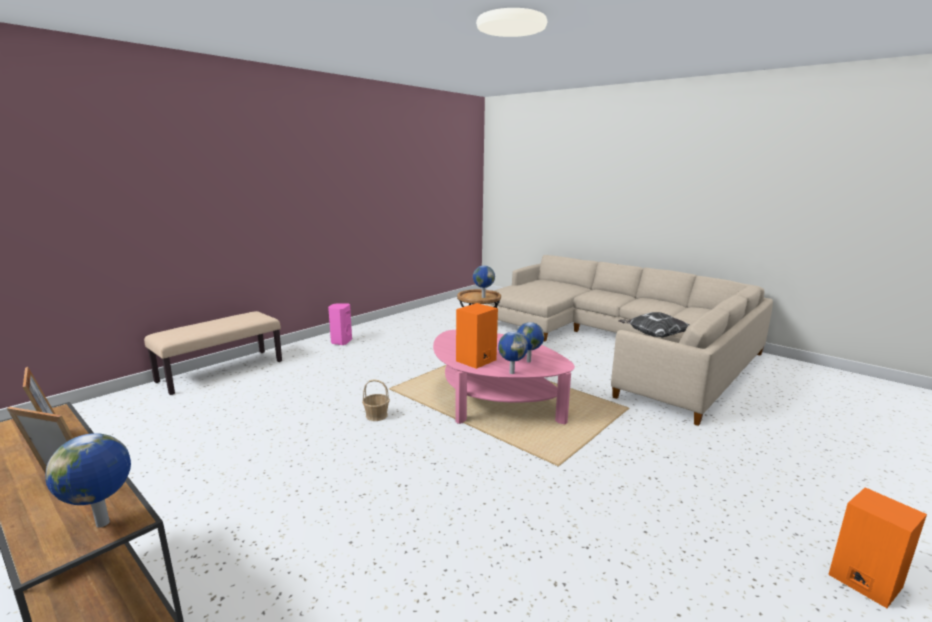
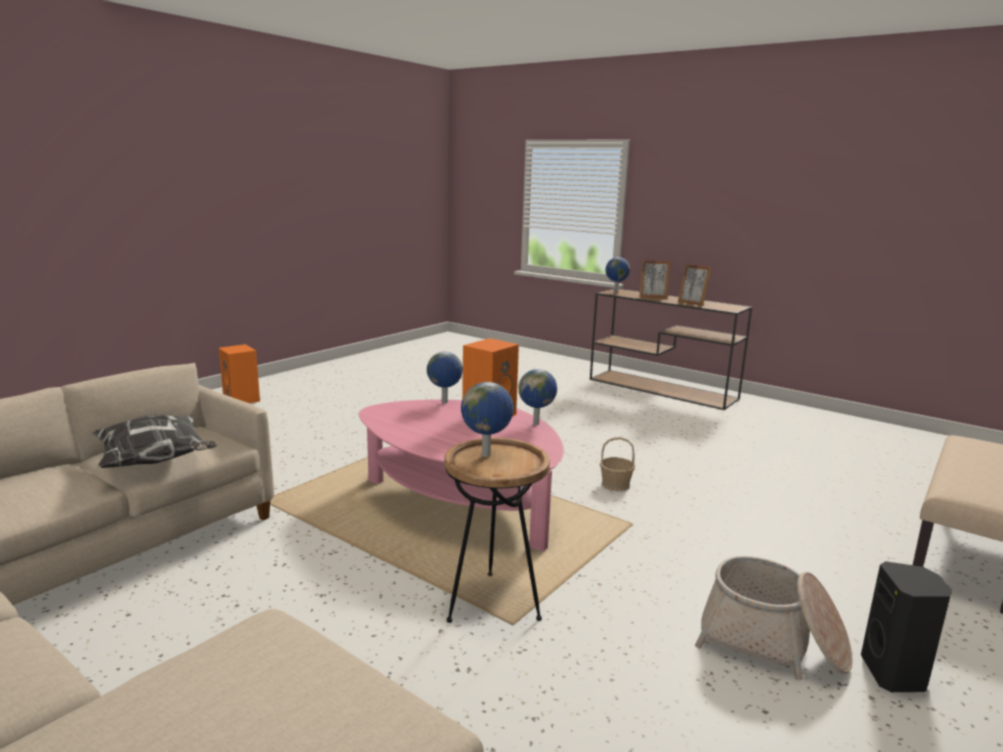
camera: 175 degrees right, 0 degrees up
(341, 342) = (895, 674): pink speaker -> black speaker
(372, 349) = (772, 641): none -> basket
(528, 361) = (419, 415): globe -> globe (537, 423)

